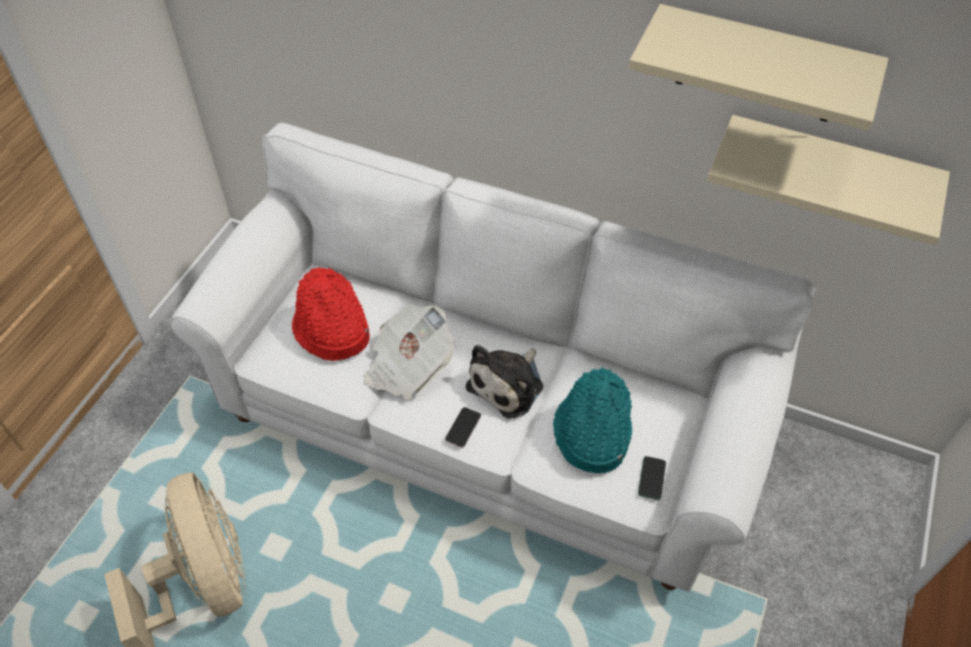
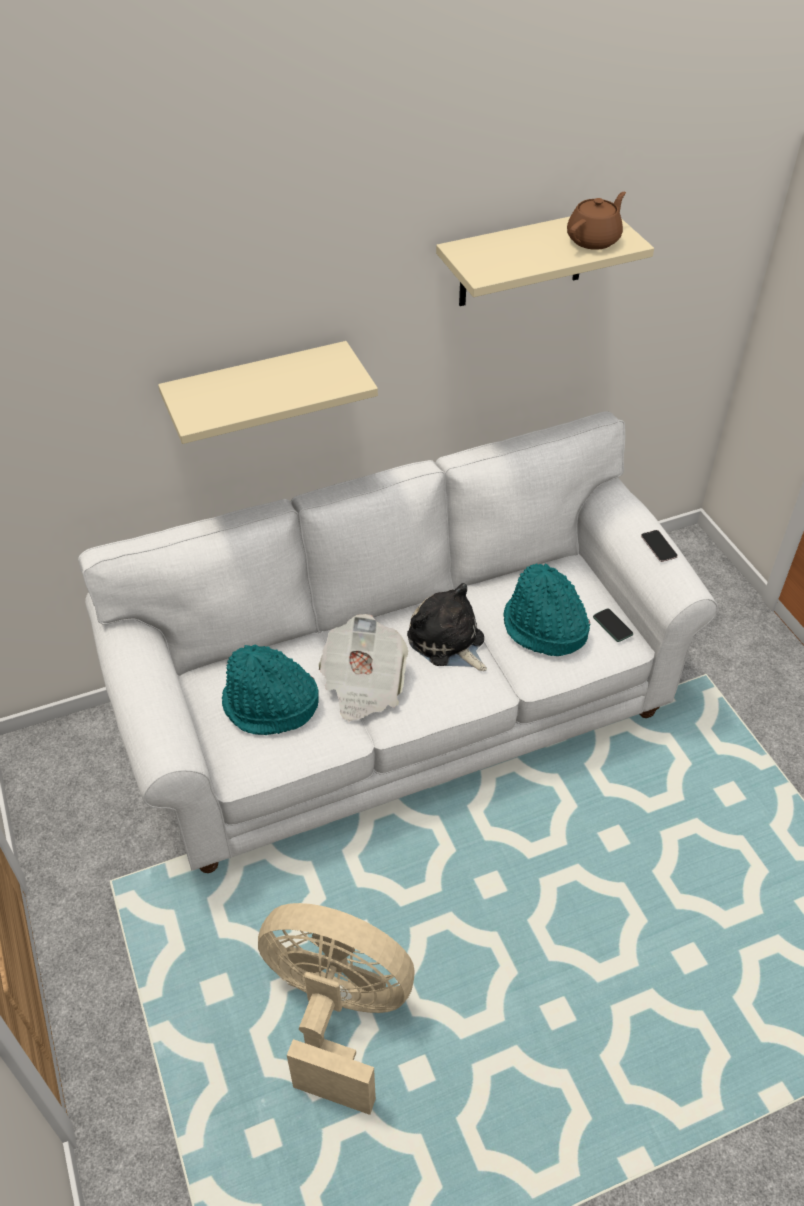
camera: 45 degrees left, 5 degrees down
(331, 330) = (270, 706): red hat -> turquoise hat
(463, 427) = (455, 694): phone -> phone (658, 546)
(508, 384) = (448, 642): plush toy -> plush toy turned 150 degrees clockwise
(818, 79) = (594, 240): none -> brown teapot
(825, 172) = (583, 321): beige shelf -> beige shelf (257, 392)

